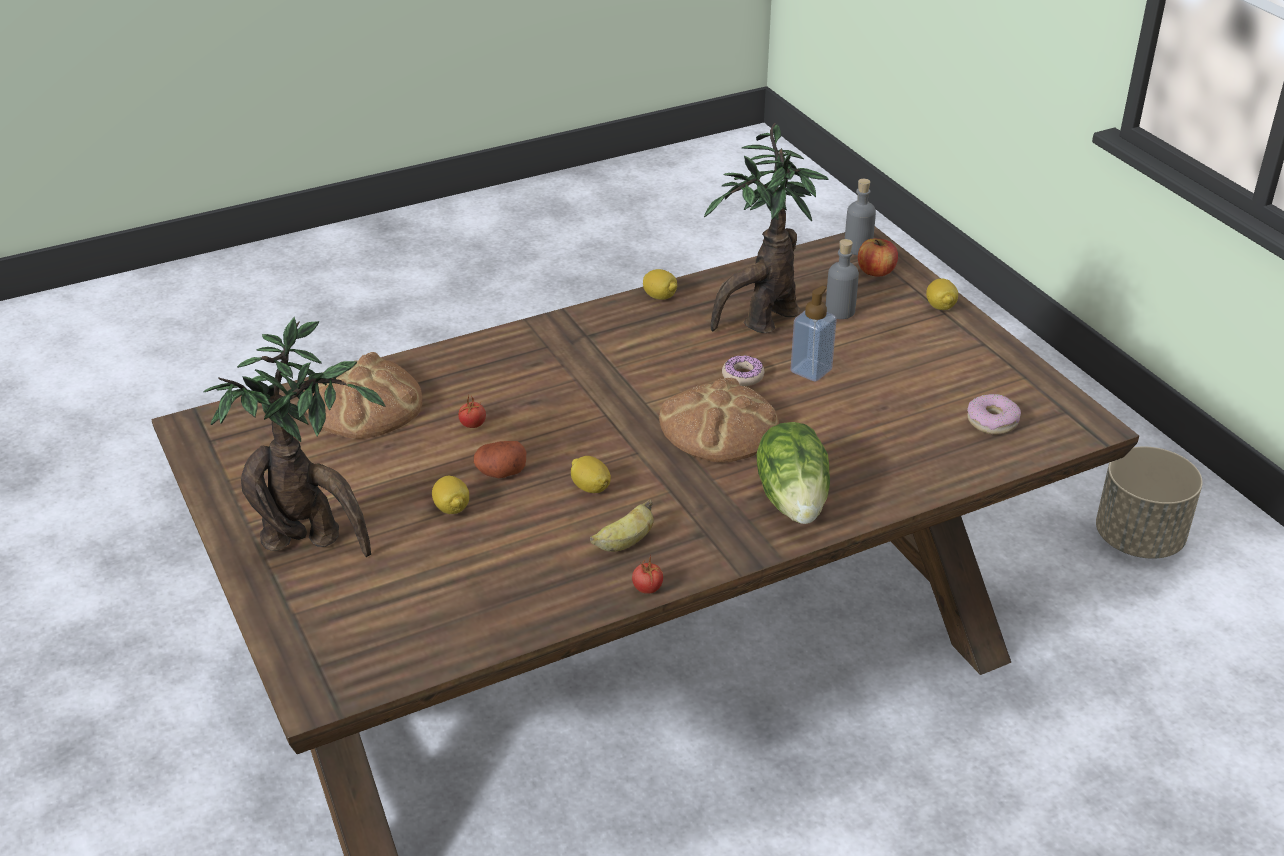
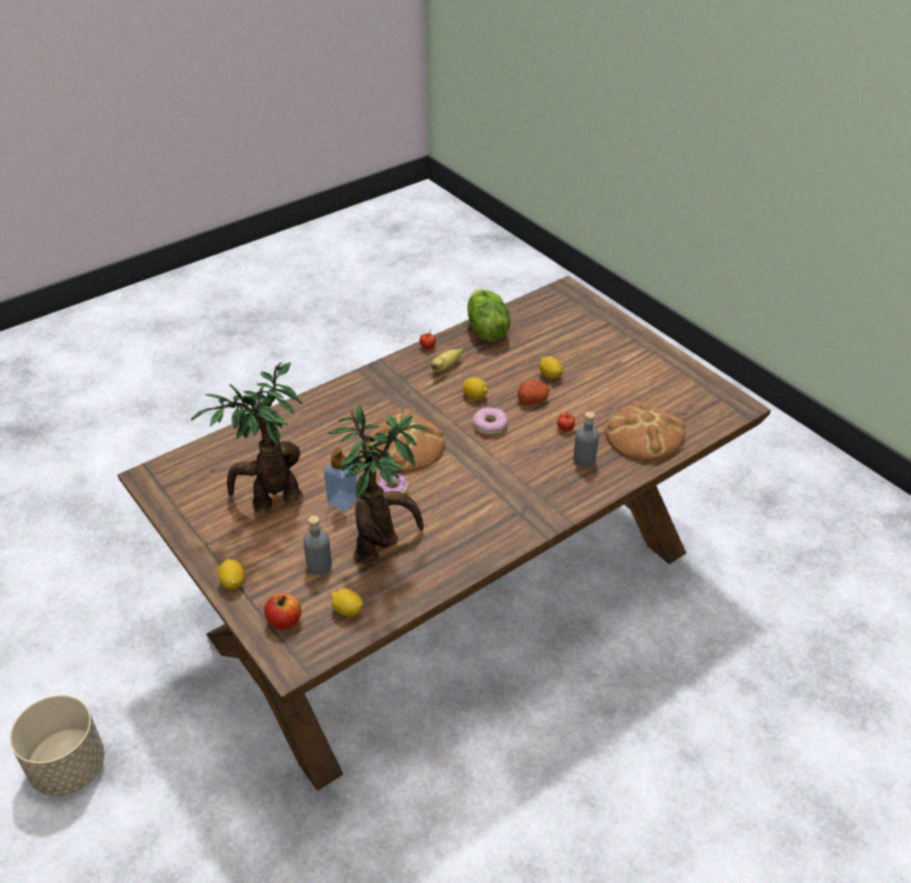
camera: 170 degrees right, 5 degrees up
(311, 541) = (615, 350): potted plant -> potted plant (270, 500)
(660, 296) = (472, 562): lemon -> lemon (347, 610)
(794, 499) = (352, 403): lettuce -> lettuce (486, 330)
(857, 248) = (299, 653): grey bottle -> grey bottle (584, 460)
(992, 421) = (217, 472): donut -> donut (490, 425)

